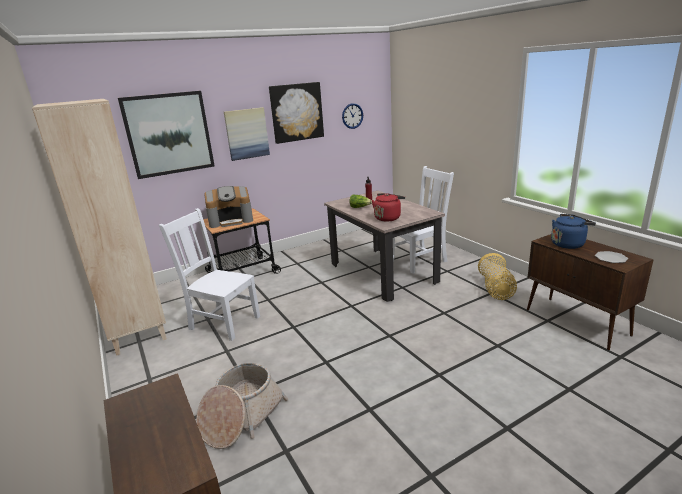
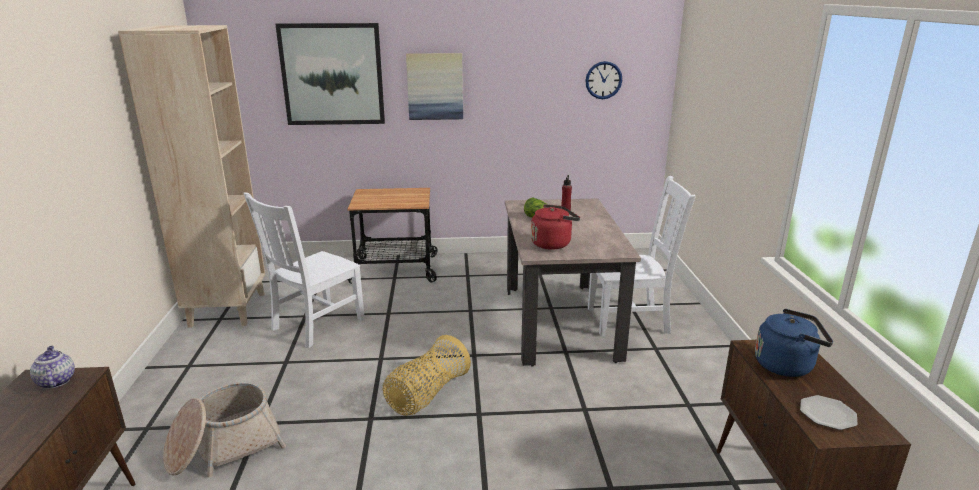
camera: 25 degrees right, 0 degrees up
(146, 396) = (56, 381): none -> teapot
(223, 322) = (315, 325): white chair -> white chair turned 105 degrees counterclockwise
(231, 220) = (386, 198): coffee machine -> none
(296, 112) = (512, 65): picture -> none
(496, 289) = (701, 402): basket -> basket (426, 395)

